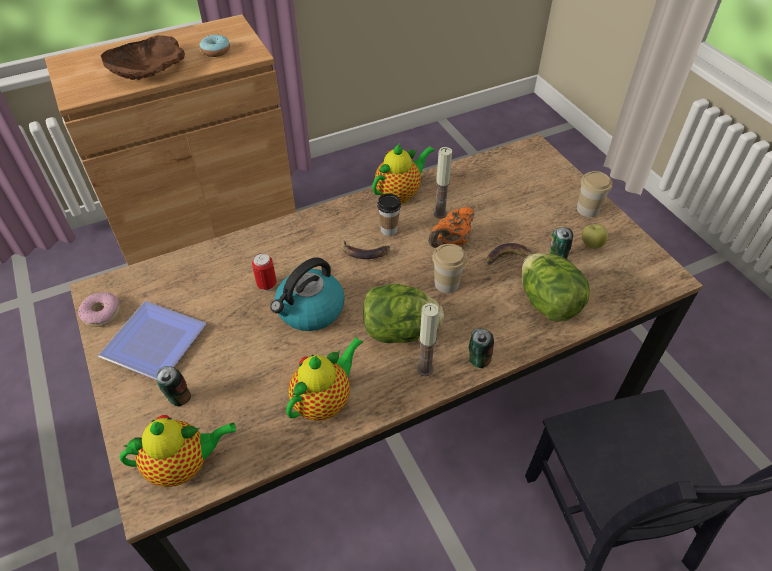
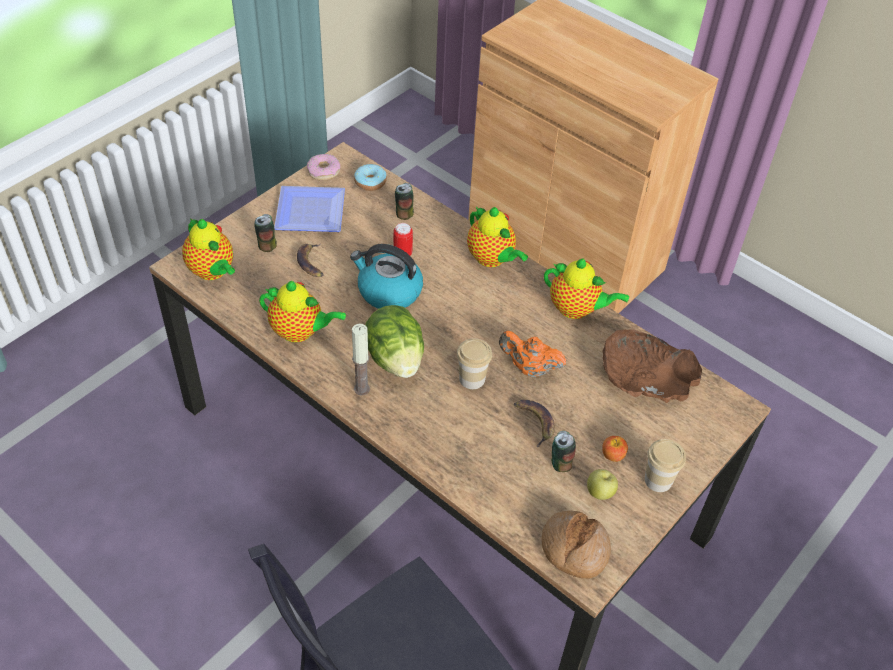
camera: 65 degrees right, 0 degrees up
(147, 70) = (573, 57): brown bowl -> brown bowl (645, 377)
(216, 51) = (637, 86): donut -> donut (370, 182)
(313, 225) = (492, 259): none -> teapot
(365, 252) = (478, 307): banana -> banana (311, 263)
(389, 230) = (518, 315): cup -> none
(440, 213) = (567, 349): candle -> none
(478, 359) = (390, 425): can -> can (404, 214)
(548, 303) = (488, 467): lettuce -> none
(557, 225) = (612, 455): none -> apple
(642, 277) = (574, 549): none -> bread

